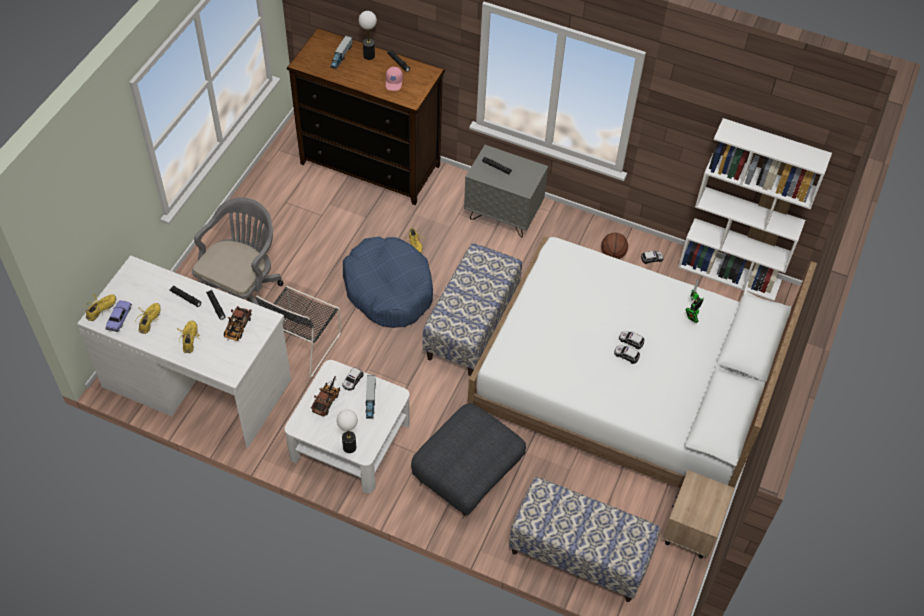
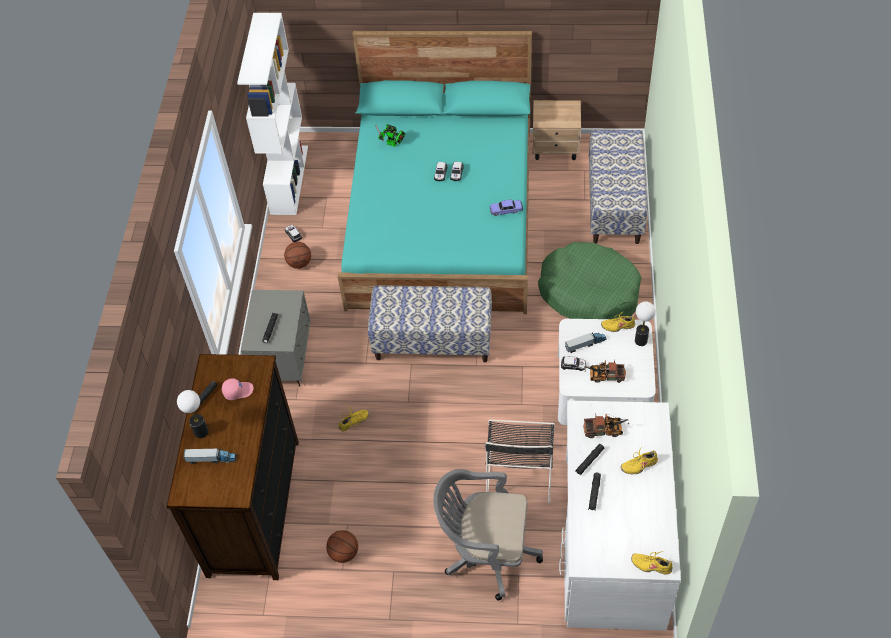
camera: 105 degrees left, 0 degrees up
(119, 318) = (652, 541): toy car -> toy car (506, 210)
(150, 320) = (638, 512): yellow shoe -> yellow shoe (618, 325)
(298, 206) = (343, 553): none -> basketball
(302, 342) = (519, 470): black chair -> black chair turned 90 degrees clockwise
(388, 289) = (420, 423): blue dog bed -> none
(467, 476) = (589, 292): grey ottoman -> green dog bed
(625, 384) = (442, 217): white bed -> turquoise bed

